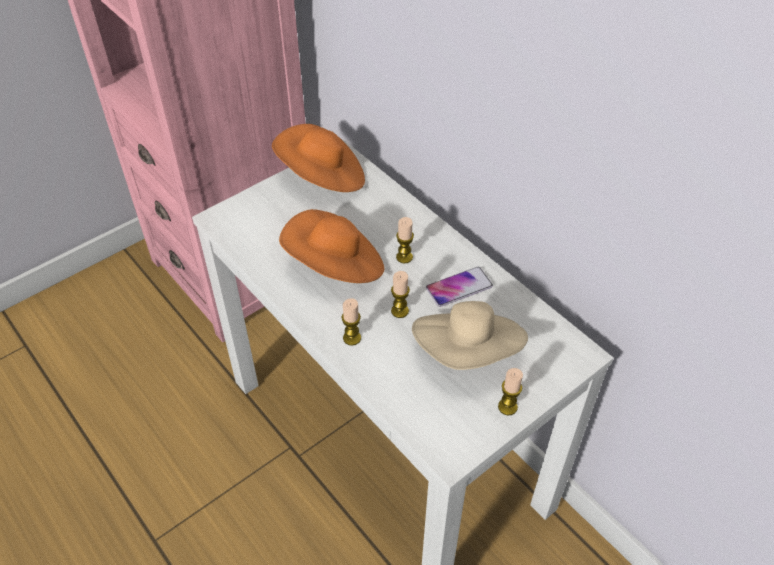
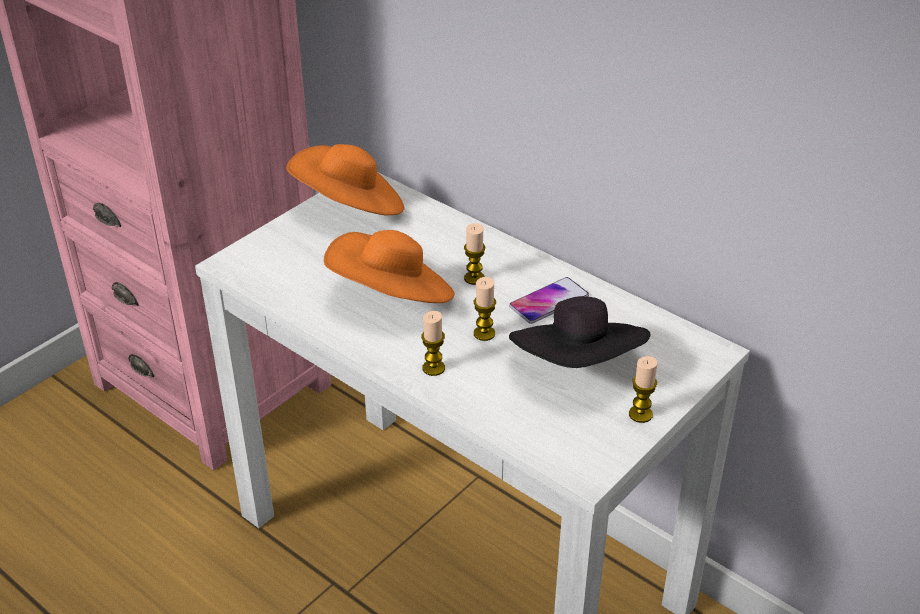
camera: 10 degrees left, 10 degrees down
(468, 353) = (578, 366): beige hat -> black hat

